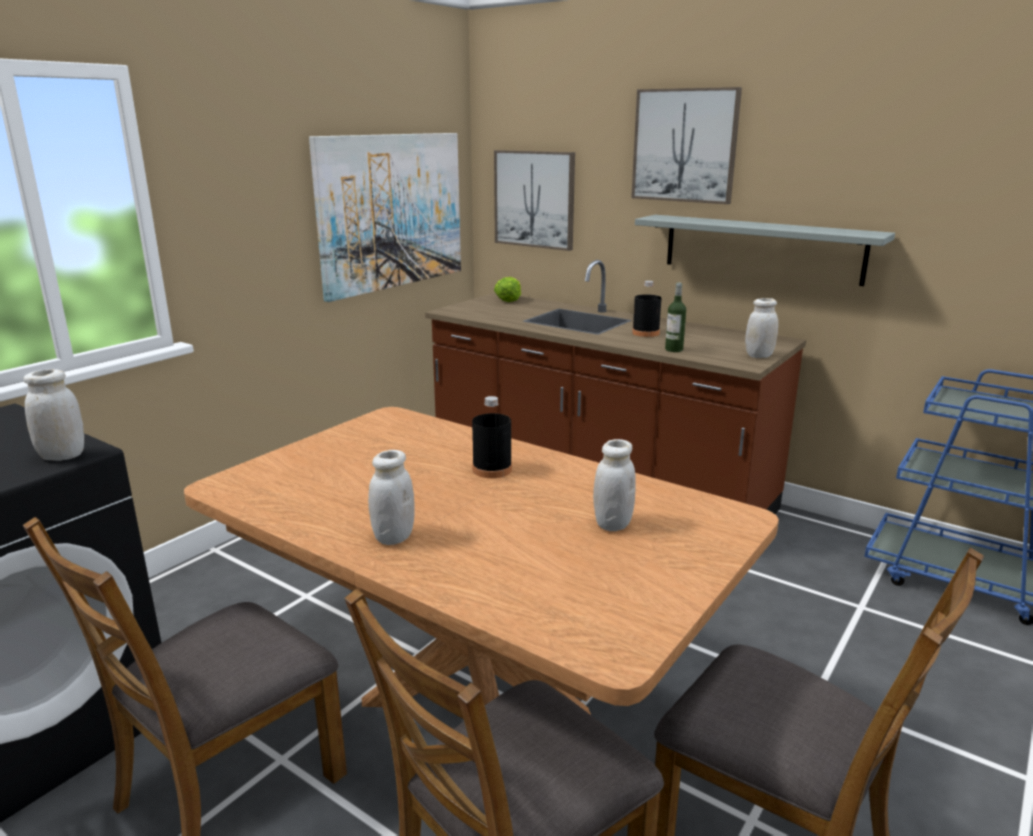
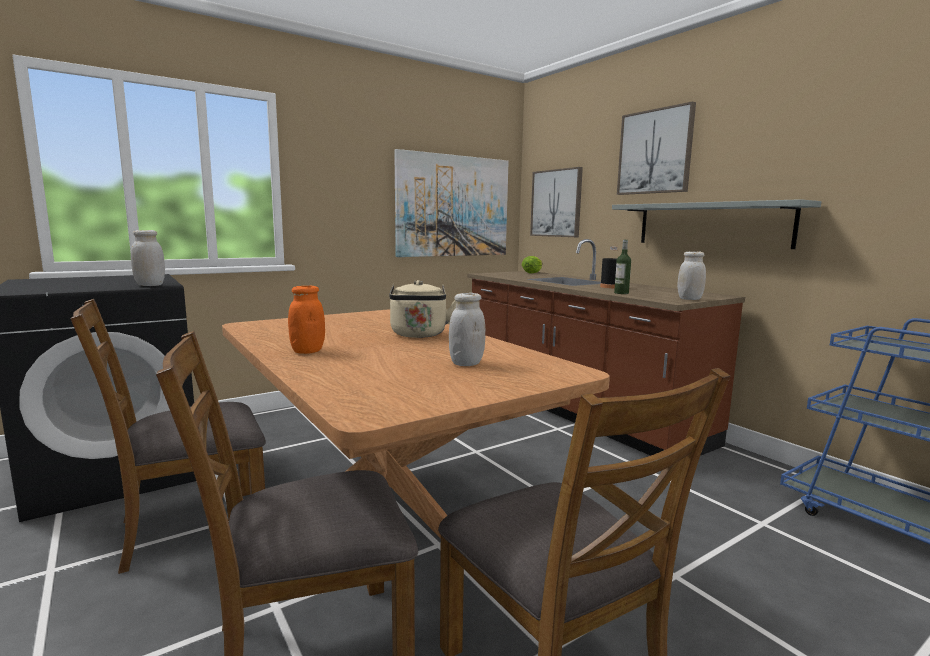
camera: 20 degrees right, 10 degrees down
(393, 537) = (307, 351): white jar -> orange jar
(492, 469) = (419, 335): black bottle -> beige kettle

